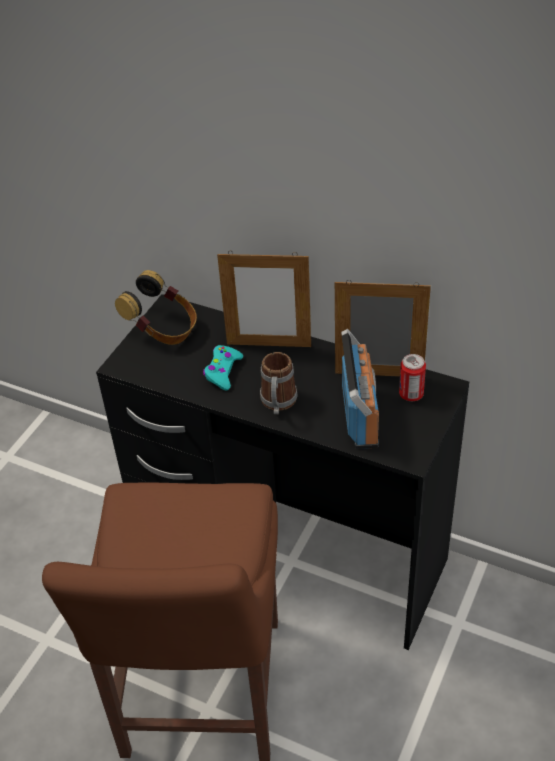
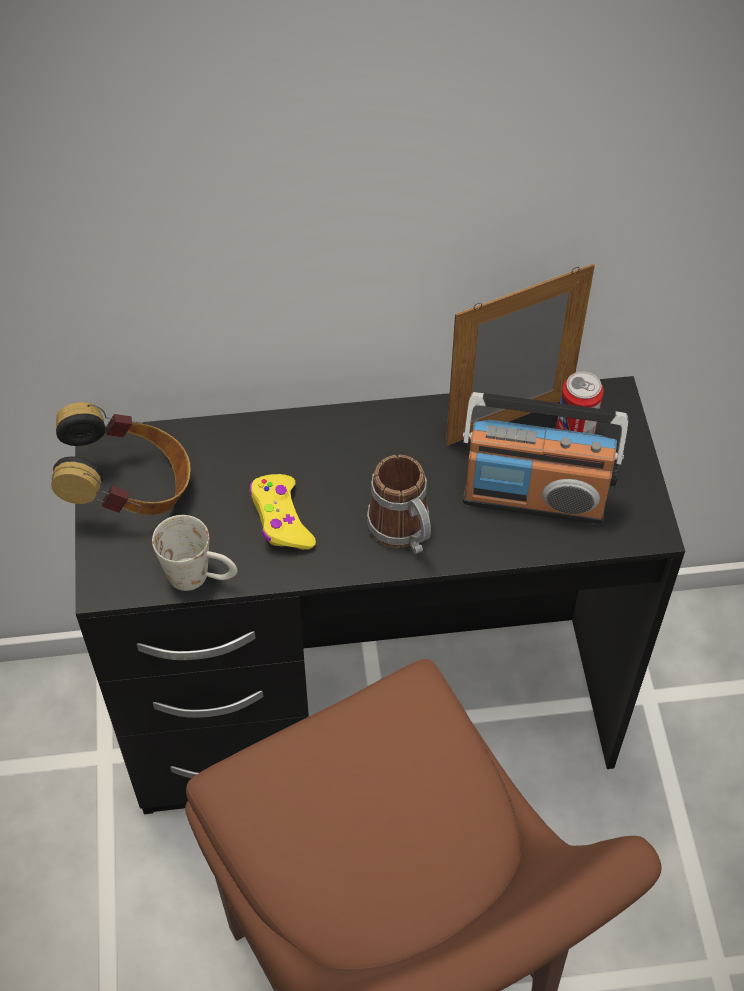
camera: 35 degrees left, 10 degrees up
(164, 380) = (201, 577): none -> white mug
(223, 372) = (281, 519): turquoise game controller -> yellow game controller
(269, 345) = (315, 443): picture frame -> none
(360, 416) = (534, 498): radio -> radio turned 135 degrees clockwise

